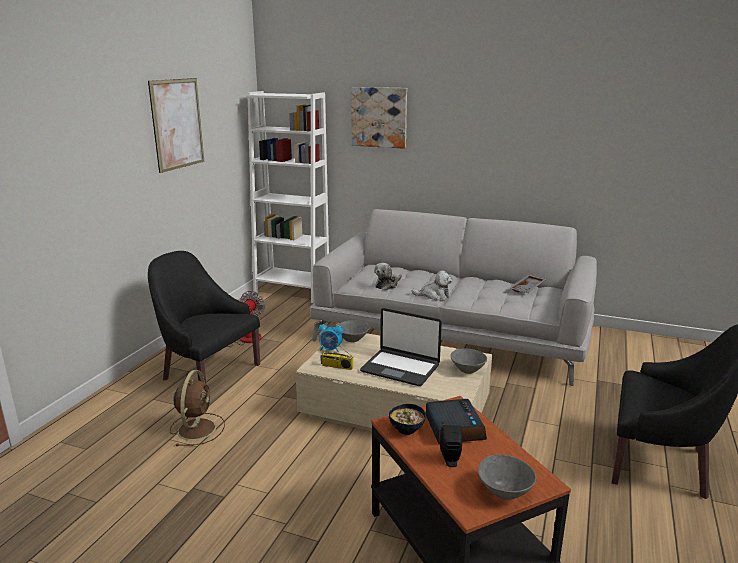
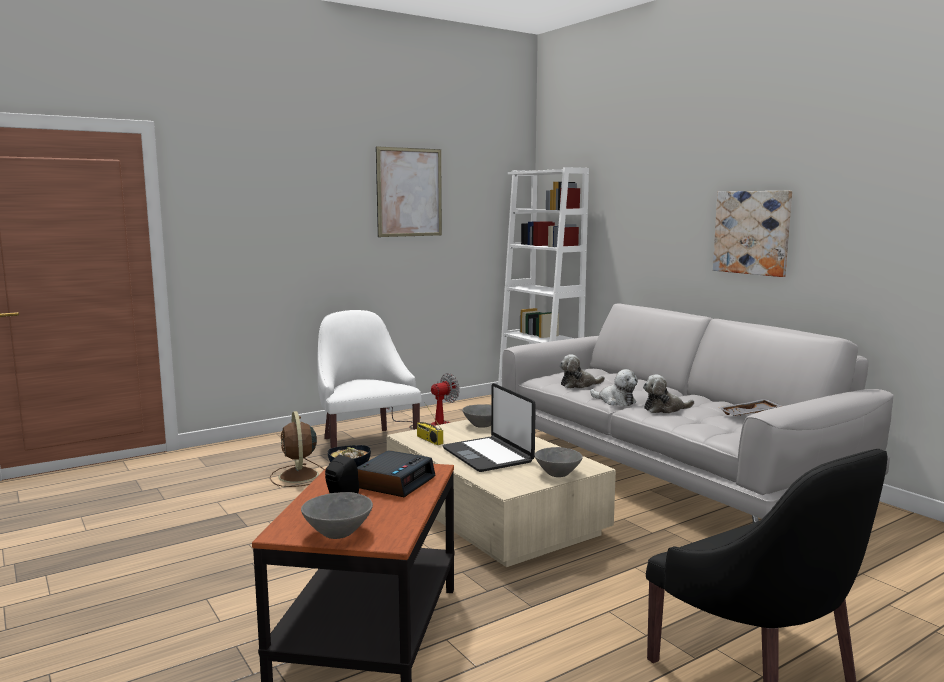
camera: 35 degrees right, 10 degrees down
(197, 428) = (299, 476): brown fan -> brown fan turned 120 degrees clockwise
(208, 373) = (365, 442): black armchair -> white armchair
(330, 349) = (447, 428): alarm clock -> none
(379, 117) = (640, 194): picture -> picture (752, 232)
(474, 295) = (664, 409): none -> plush toy

